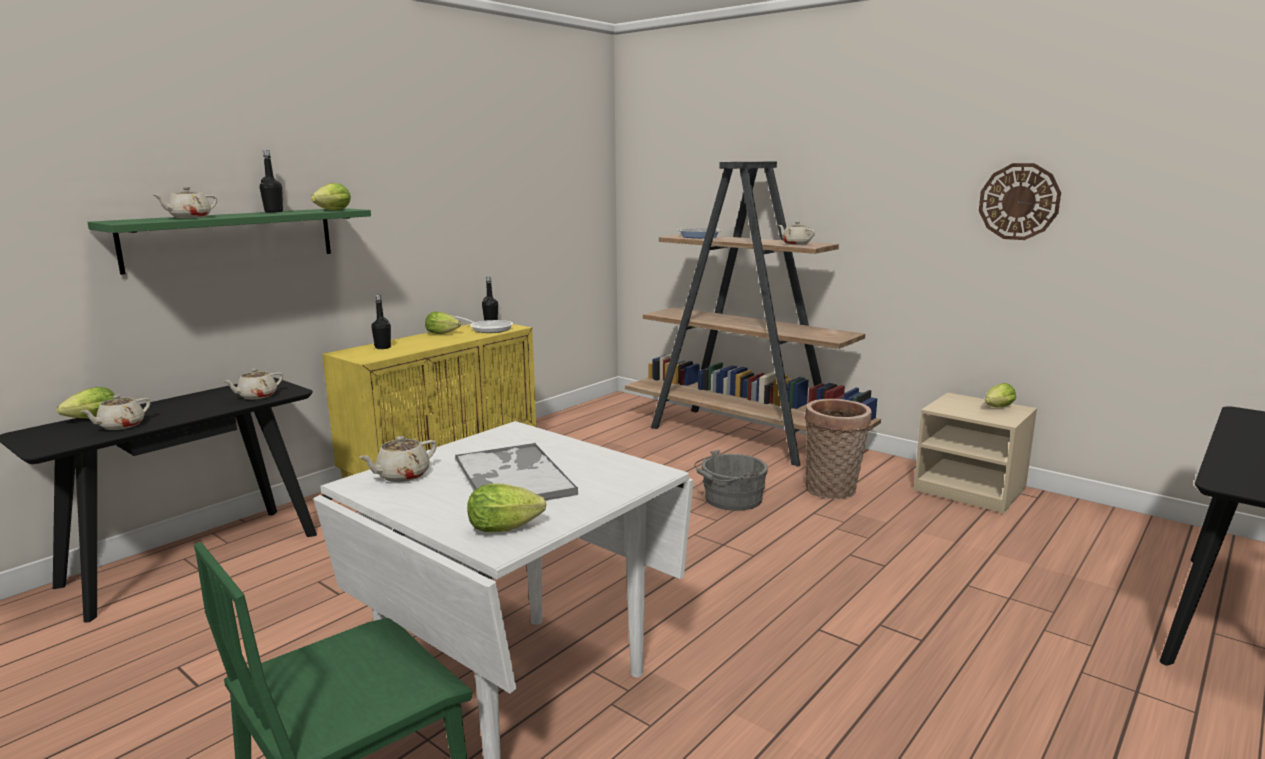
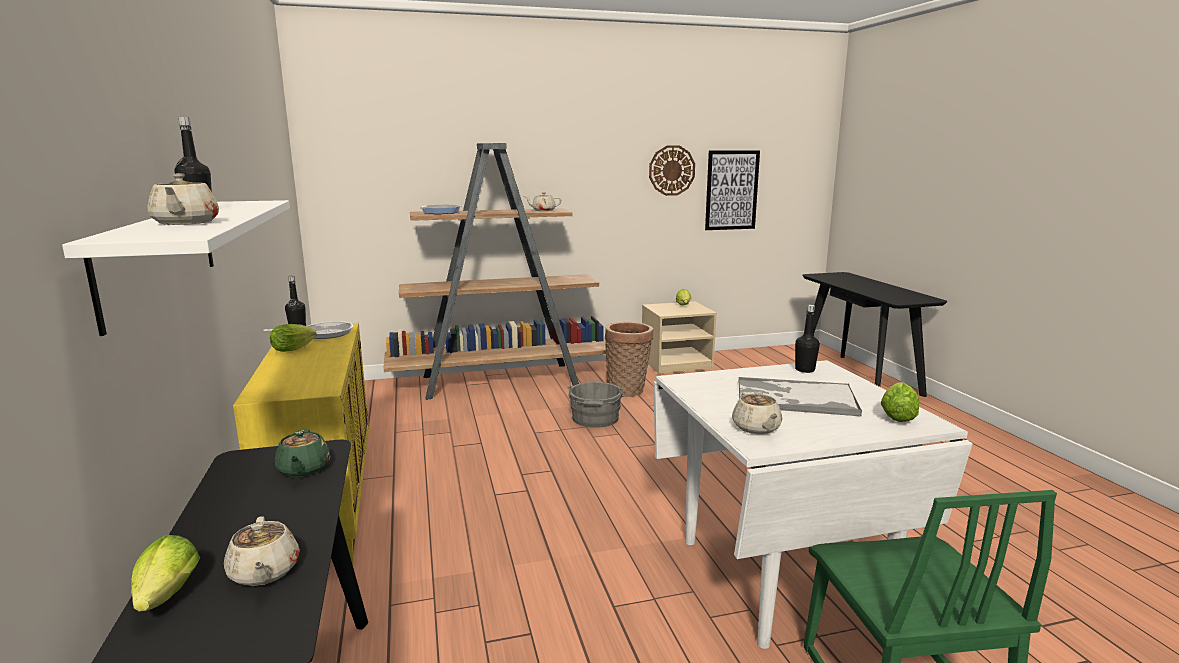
camera: 55 degrees left, 0 degrees up
(231, 238) = (161, 255): green shelf -> white shelf
(257, 396) = (303, 469): beige teapot -> green teapot
(331, 210) = (262, 203): lettuce -> none
(383, 347) = (286, 377): black bottle -> black bottle (805, 370)
(1132, 239) = (731, 190): none -> picture

